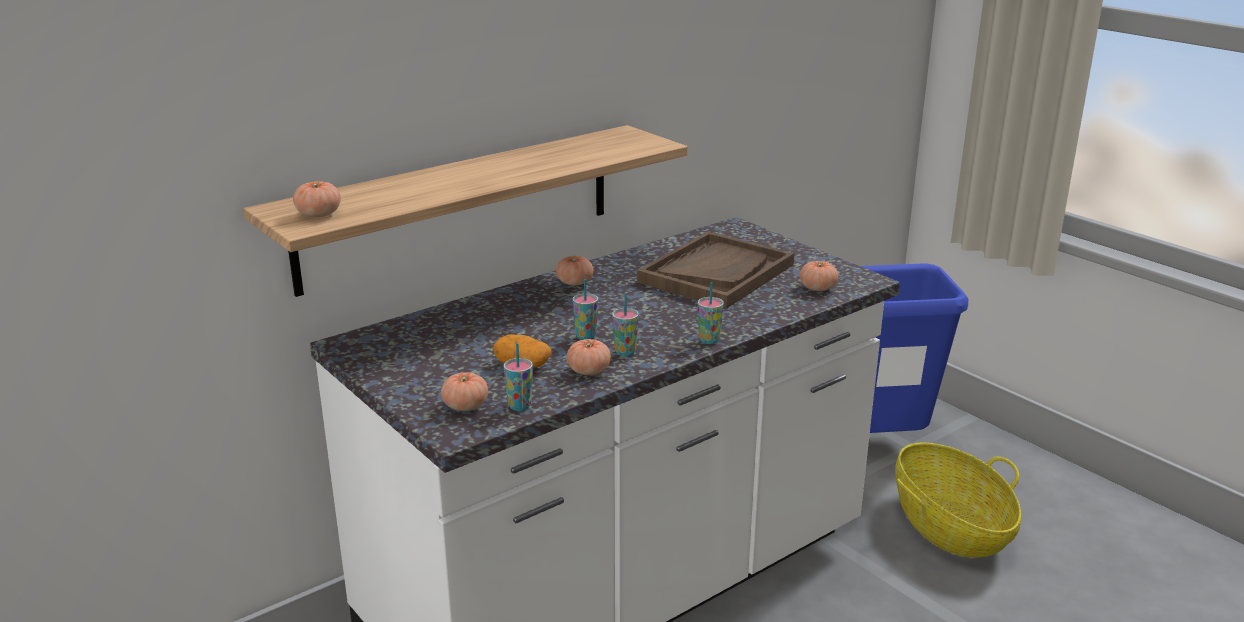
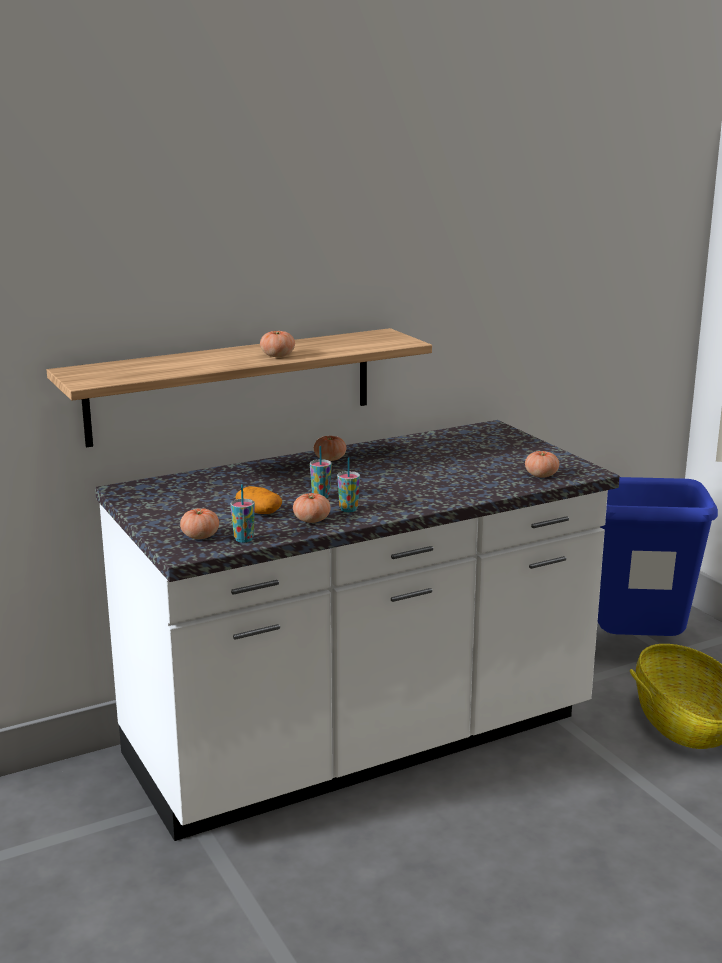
camera: 10 degrees right, 5 degrees down
(318, 214) = (102, 375): tomato -> tomato (277, 355)
(709, 340) = (424, 506): cup -> none
(716, 273) = (456, 459): brown tray -> none

